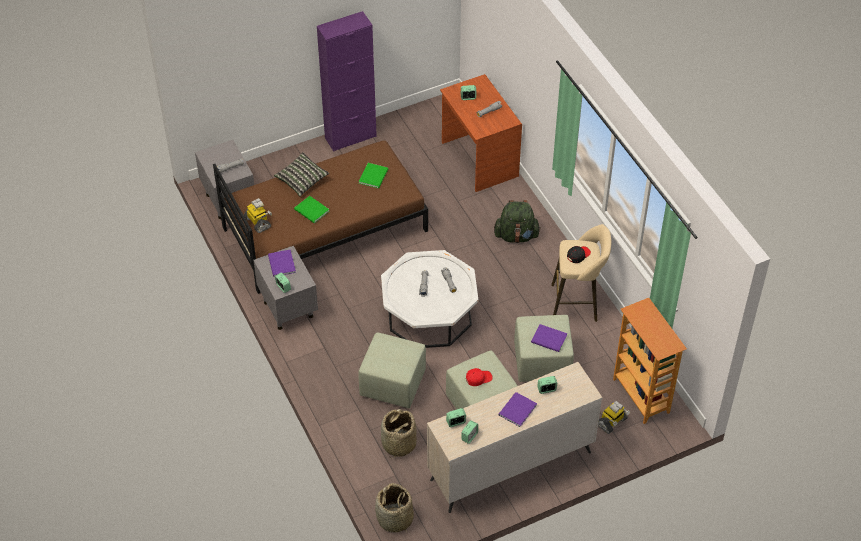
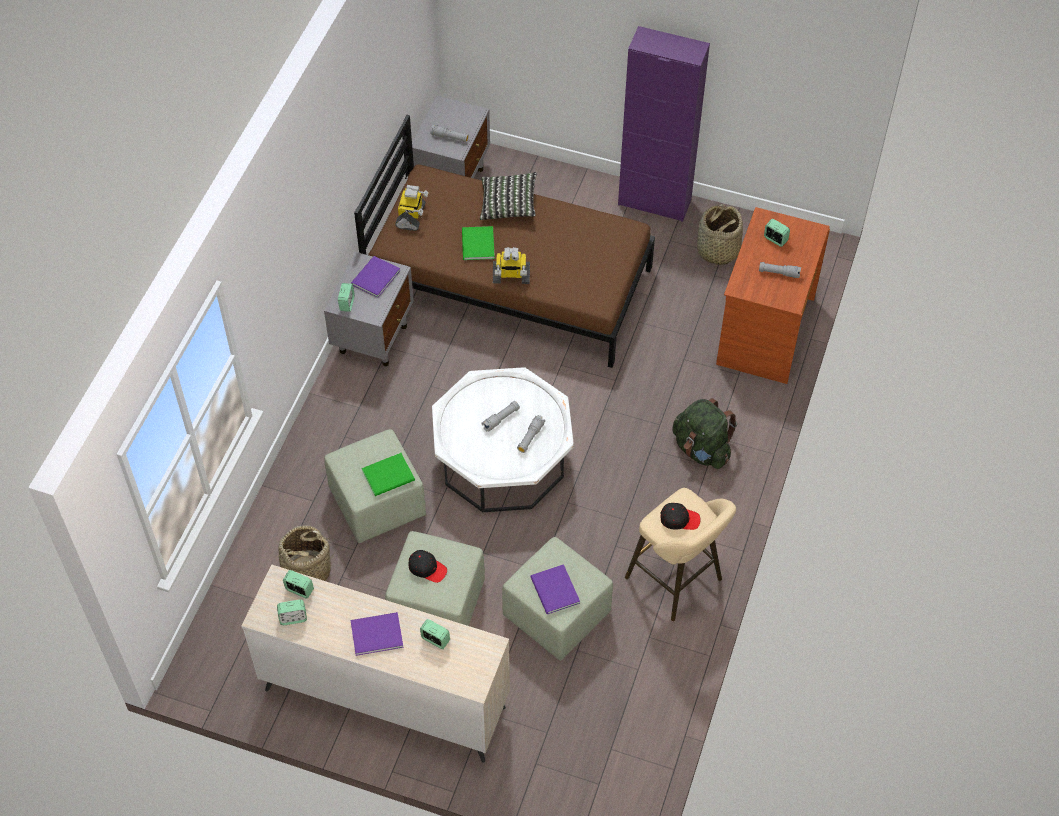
camera: 45 degrees right, 5 degrees up
(374, 176) = (588, 256): green book -> green book (390, 476)
(395, 519) = (208, 647): basket -> basket (717, 250)
(478, 378) = (427, 568): red cap -> black cap
(612, 422) = (548, 750): toy robot -> toy robot (511, 276)
(641, 396) = (618, 750): bookcase -> none

